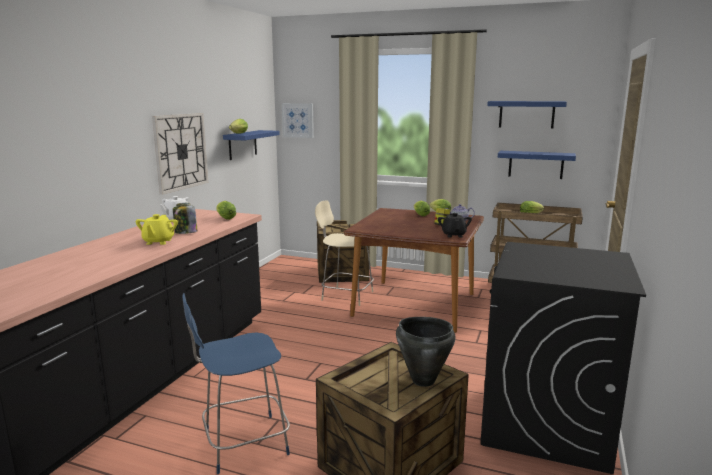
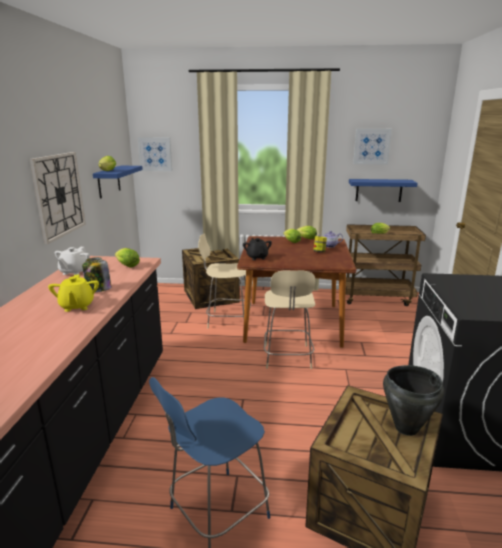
camera: 15 degrees left, 5 degrees up
(388, 334) = (287, 358): none -> beige chair
(454, 235) = (339, 262): black teapot -> black teapot (257, 257)
(526, 114) = (371, 146): blue shelf -> picture

